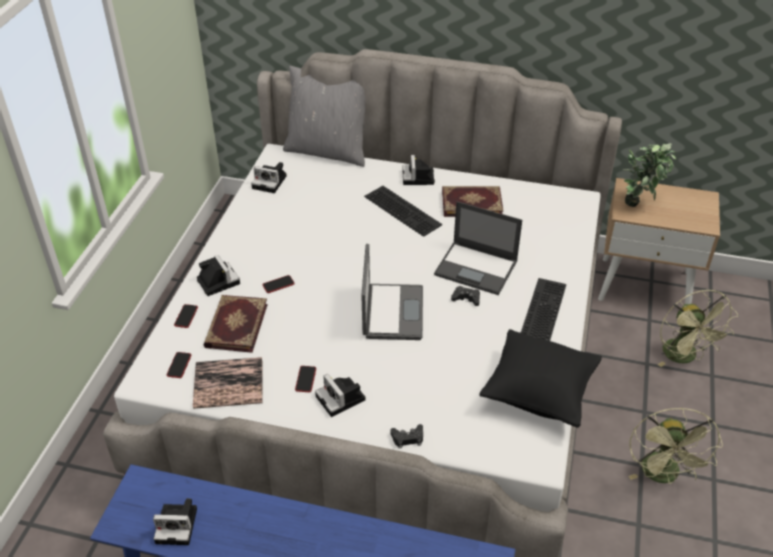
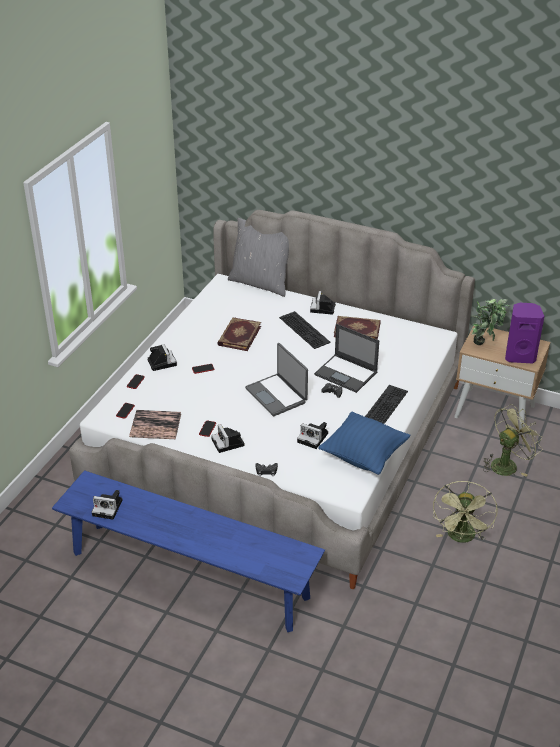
camera: 10 degrees right, 5 degrees down
(235, 325) = (167, 391): book -> book (238, 335)
(271, 182) = (213, 300): camera -> camera (314, 438)
(391, 312) = (277, 395): laptop -> laptop turned 135 degrees clockwise
(538, 394) = (363, 456): black pillow -> blue pillow
(684, 357) = (507, 464): green fan -> green fan turned 120 degrees counterclockwise
(688, 216) = (519, 356): none -> purple speaker

